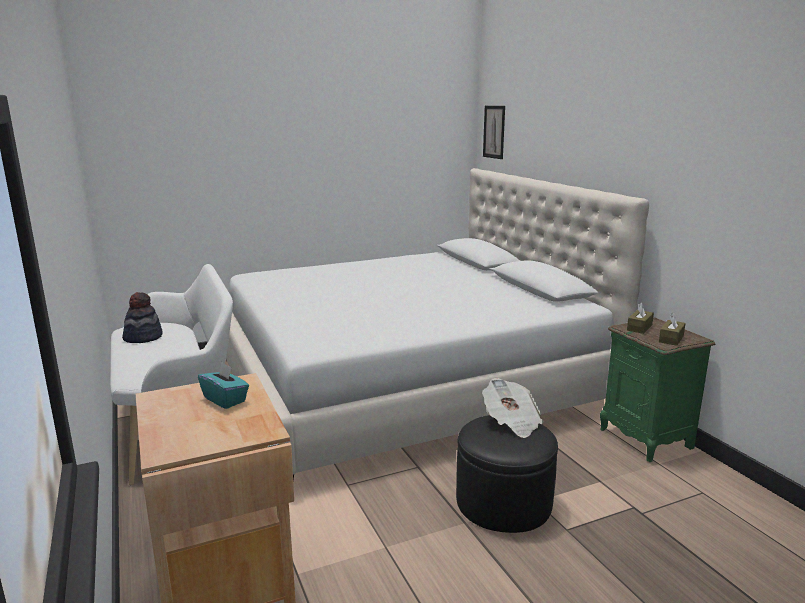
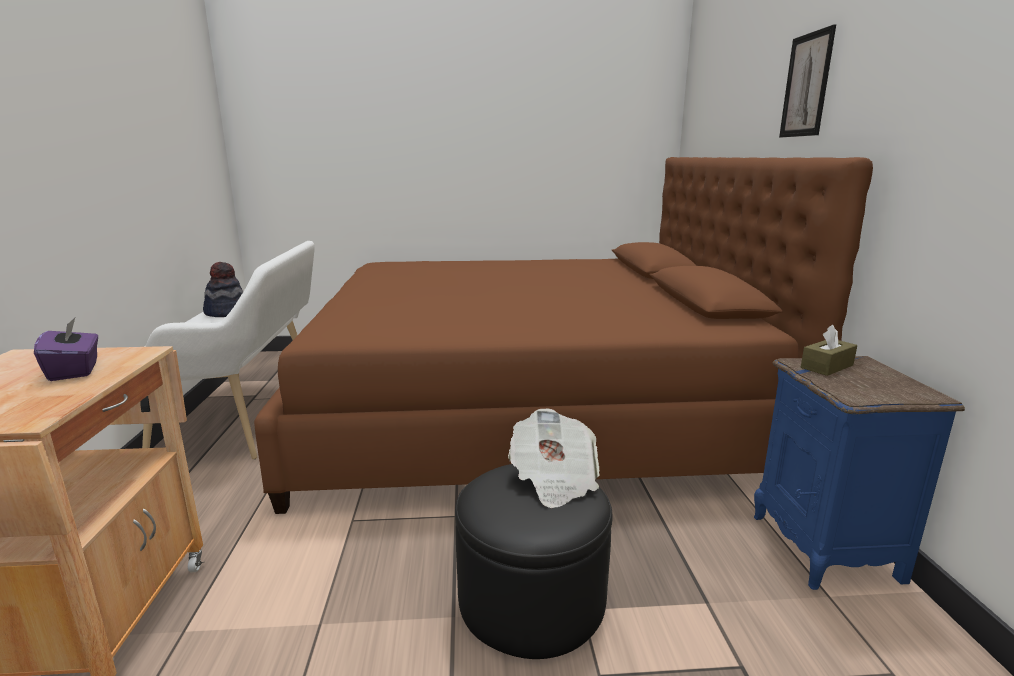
camera: 20 degrees right, 0 degrees up
(225, 399) = (75, 370): turquoise tissue box -> purple tissue box
(407, 381) = (527, 406): white bed -> brown bed
(494, 132) = (697, 107): picture -> picture (806, 85)
(645, 439) = (822, 548): green nightstand -> blue nightstand
(671, 339) = (874, 389): brown tissue box -> none

